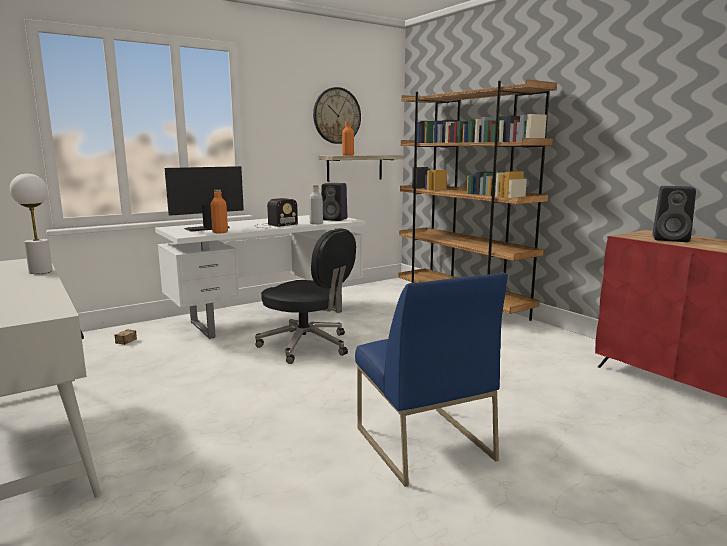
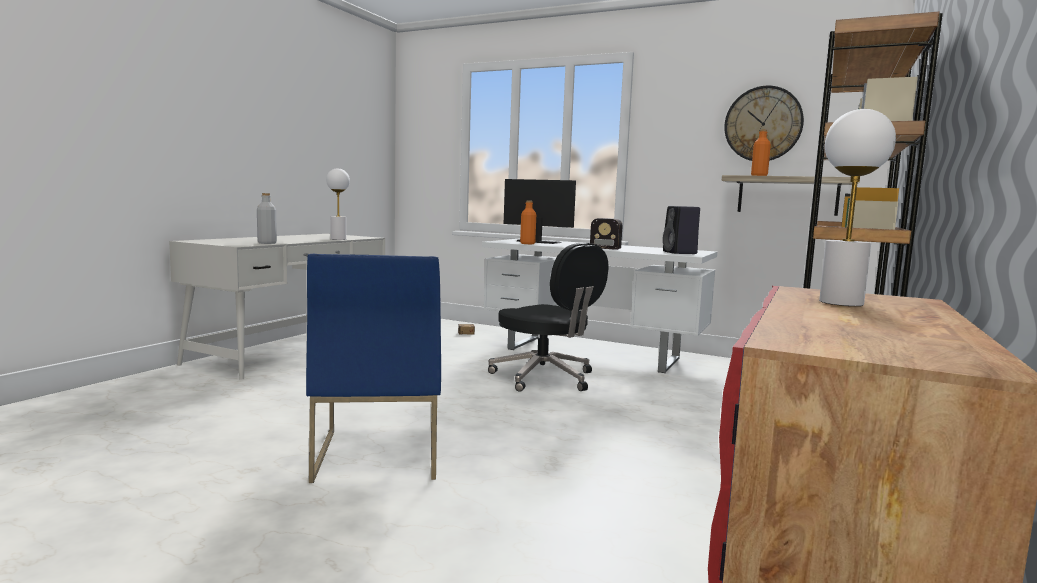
camera: 60 degrees right, 5 degrees down
(307, 345) = (545, 378): black office chair -> black office chair turned 45 degrees counterclockwise
(316, 223) = (637, 251): grey bottle -> grey bottle (267, 243)
(422, 443) = (377, 453): blue chair -> blue chair turned 45 degrees counterclockwise
(672, 239) = (842, 303): black speaker -> white table lamp

